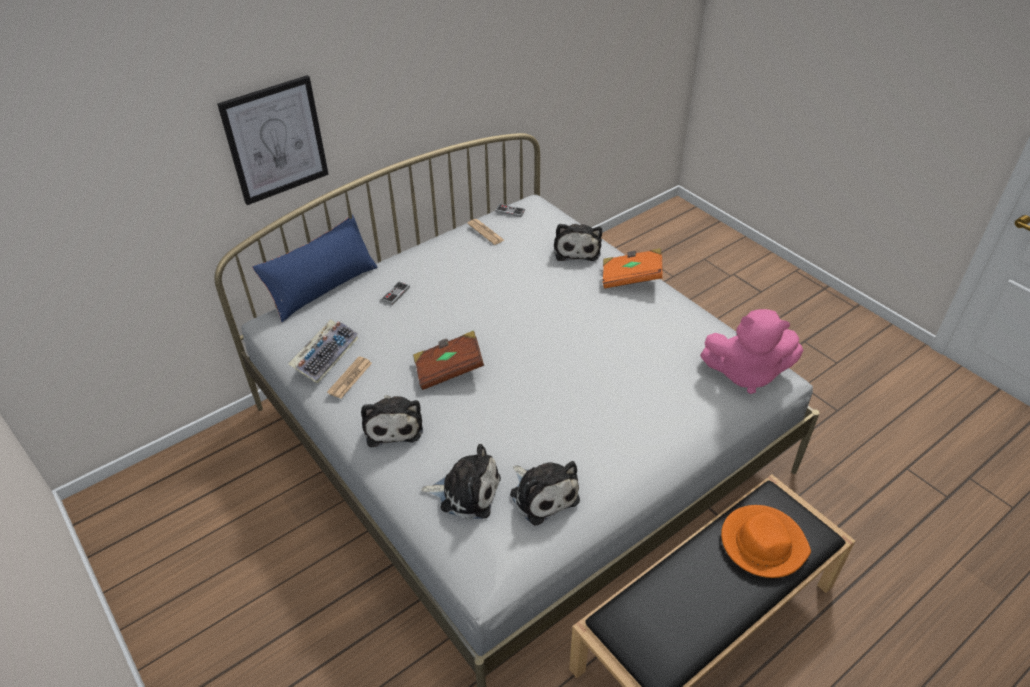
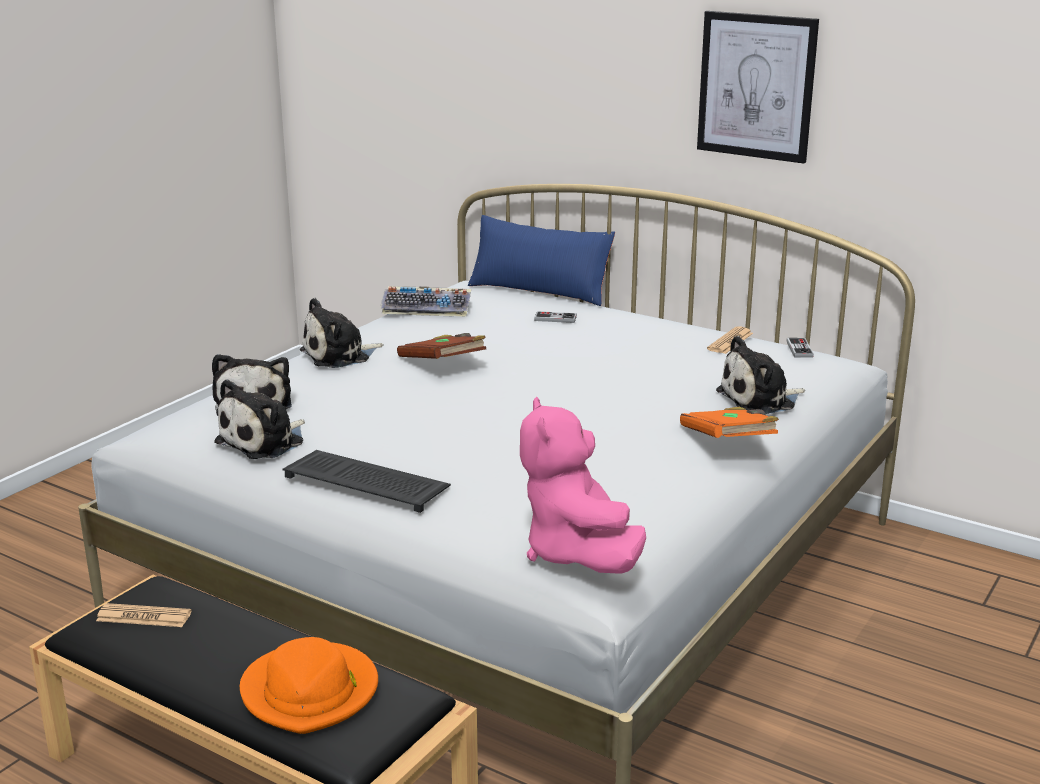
camera: 70 degrees right, 20 degrees down
(275, 140) = (558, 94): picture -> picture (756, 86)
(350, 378) = (399, 325): newspaper -> newspaper (144, 617)
(633, 446) = (368, 482): none -> keyboard

